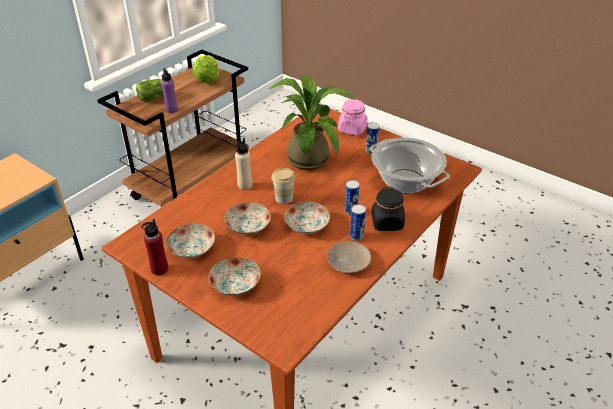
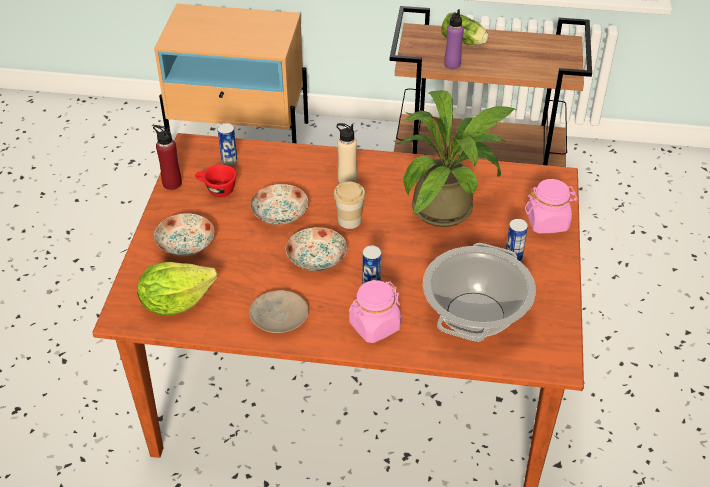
camera: 60 degrees right, 5 degrees up
(191, 248) = (216, 190): plate -> red cup
(207, 79) = (545, 58): lettuce -> lettuce (175, 302)
(356, 236) = (328, 308): can -> can (229, 161)
(387, 223) = (374, 326): black jar -> pink jar

